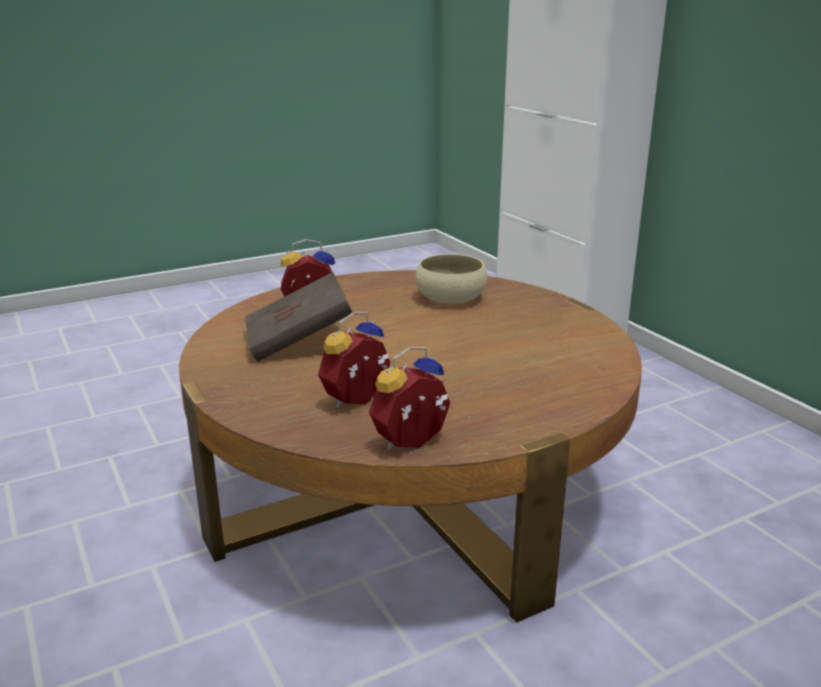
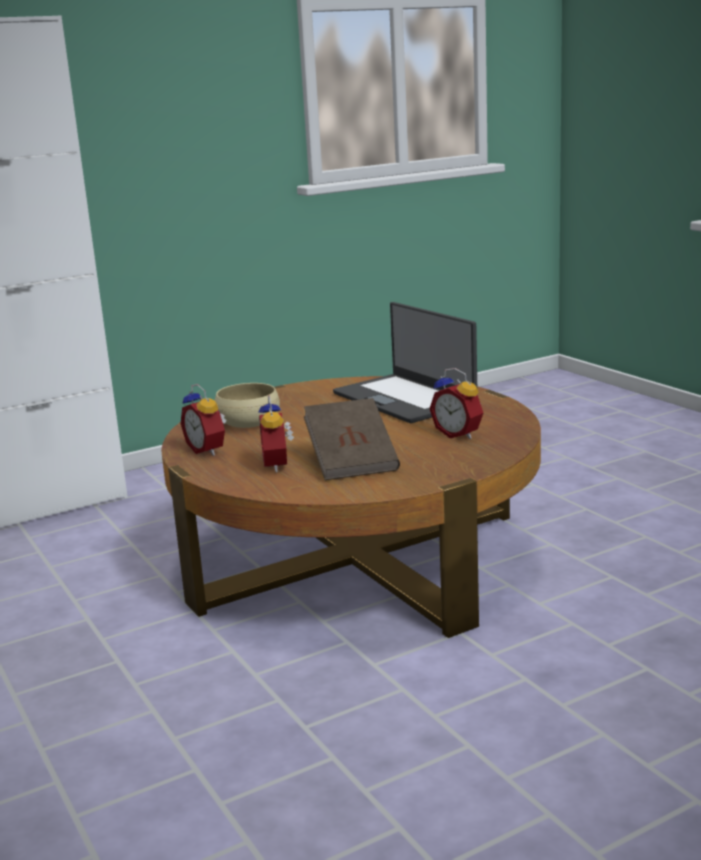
camera: 90 degrees left, 5 degrees down
(413, 444) = (512, 418): alarm clock -> alarm clock (208, 450)
(523, 374) = (405, 399): none -> laptop

